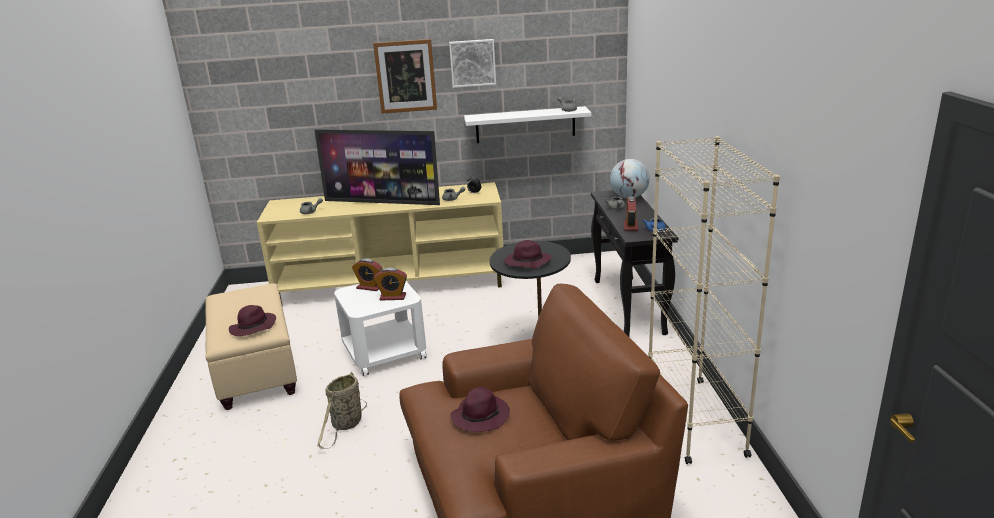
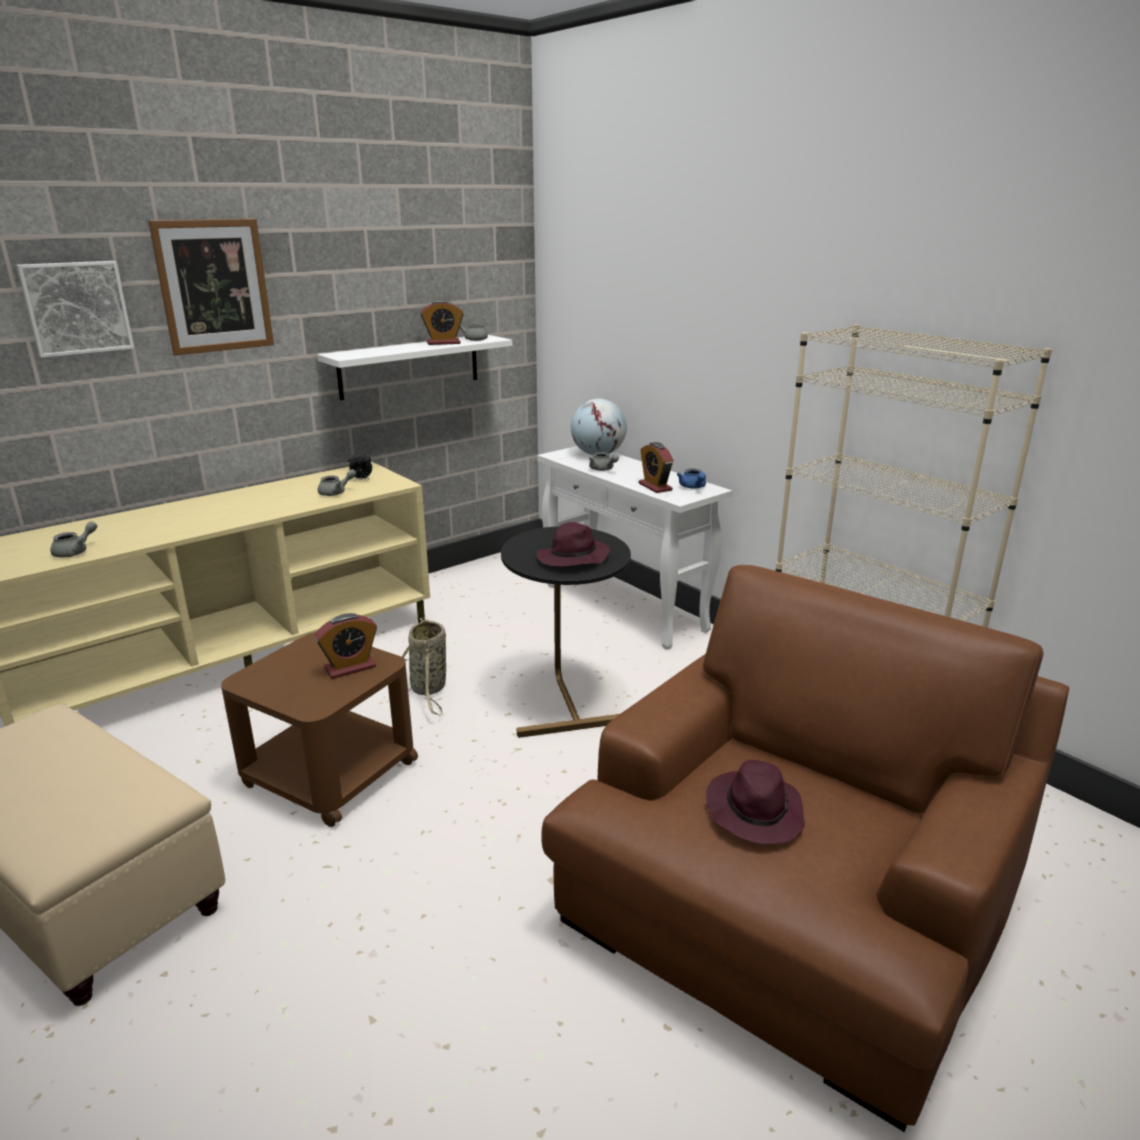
camera: 35 degrees left, 0 degrees up
(253, 328) = (106, 803): purple hat -> none
(346, 425) = (386, 927): basket -> basket (429, 689)
(369, 287) = (286, 662): alarm clock -> alarm clock (443, 343)
(382, 202) = (211, 515): television -> none
(384, 351) = (329, 772): white side table -> brown side table
(472, 63) = (326, 264): picture -> picture (76, 308)
(629, 306) = (626, 608): black console table -> white console table

